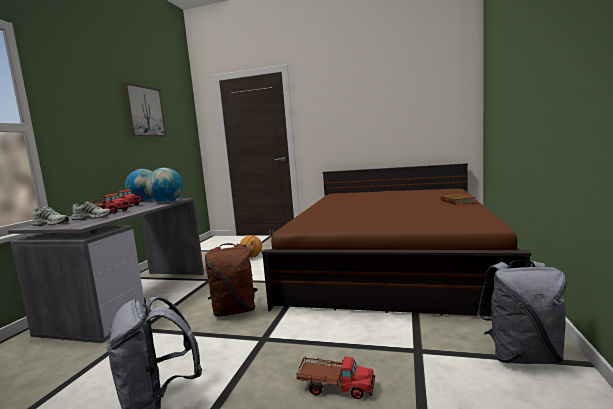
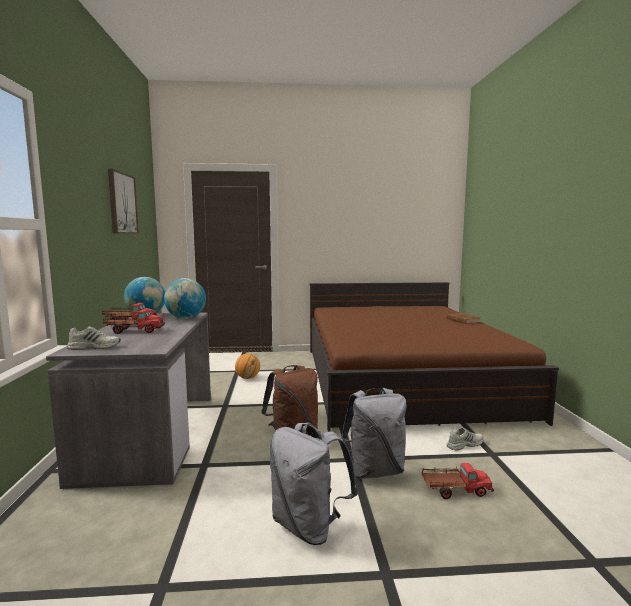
camera: 20 degrees left, 0 degrees up
(93, 217) = (136, 338): white shoe -> white shoe (464, 444)
(522, 355) = (566, 449): grey backpack -> grey backpack (375, 471)

